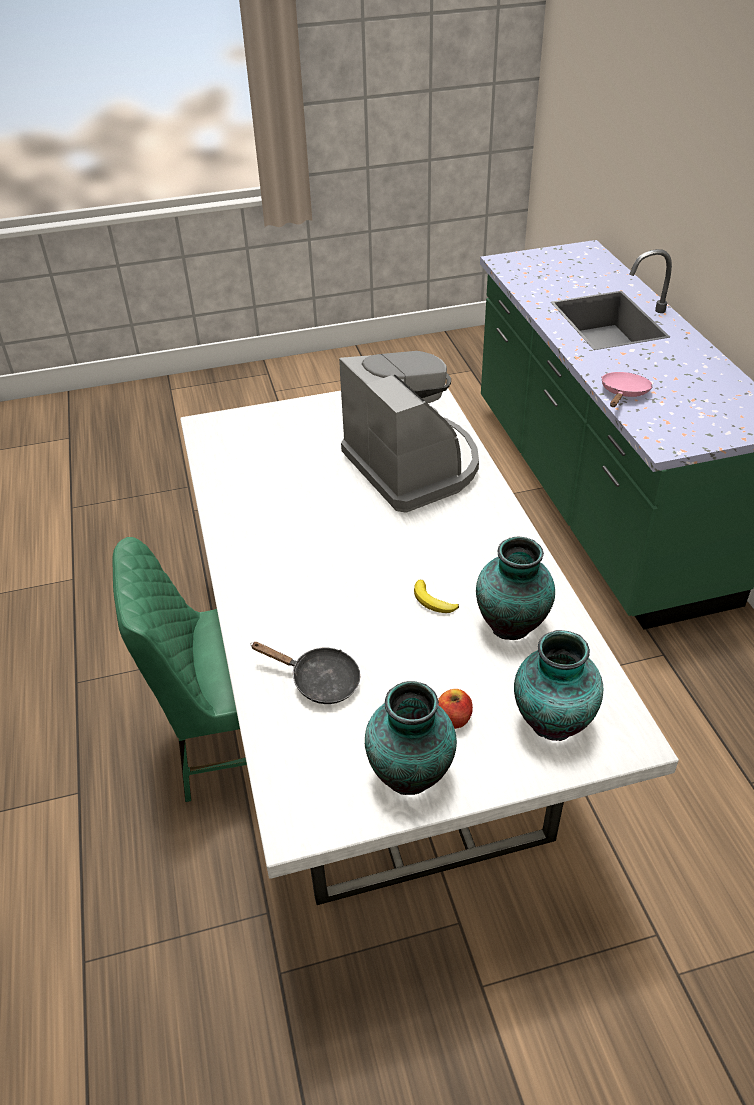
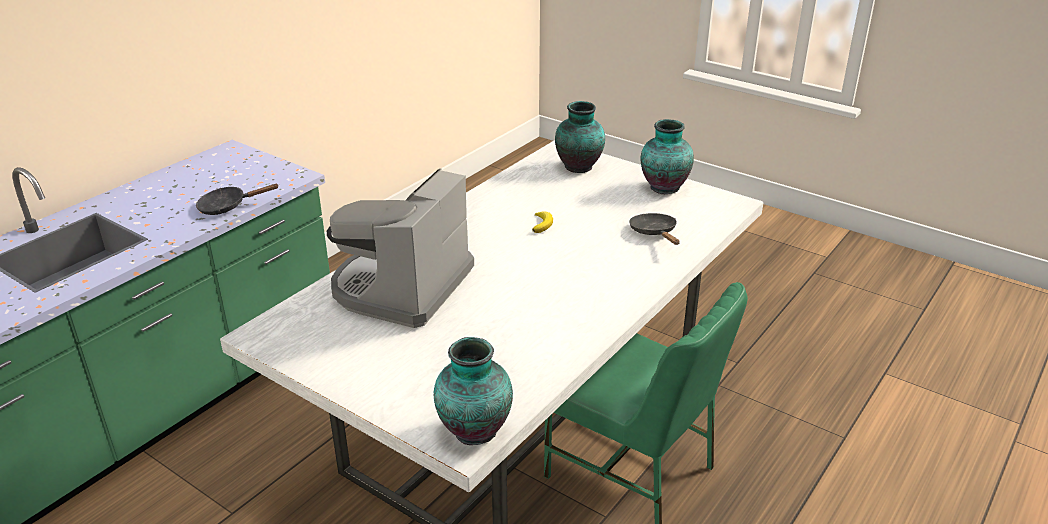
camera: 130 degrees left, 10 degrees down
(453, 718) = (616, 189): apple -> none
(513, 624) = (526, 195): vase -> vase (473, 430)
(623, 394) = (228, 206): pink frying pan -> black frying pan

